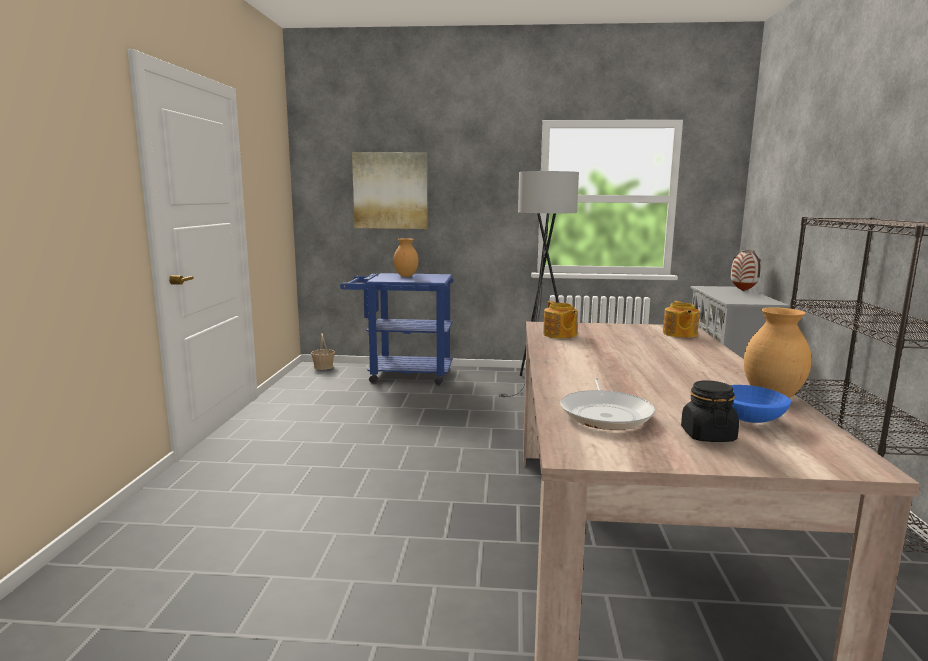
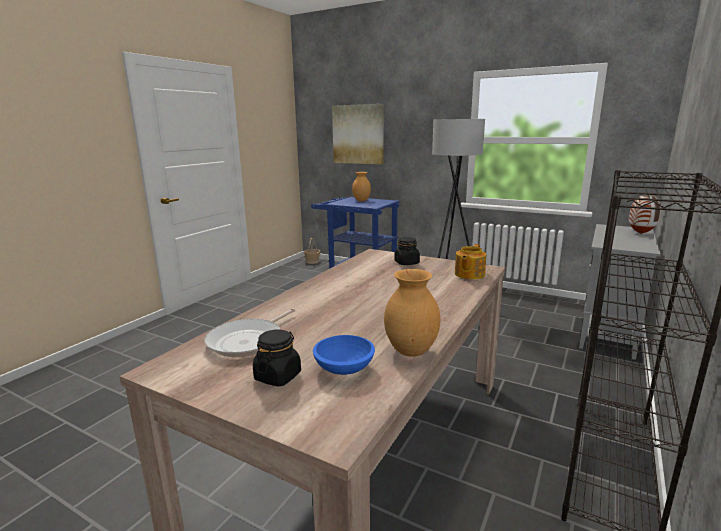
camera: 25 degrees right, 5 degrees up
(559, 334) = (367, 264): teapot -> none
(598, 330) = (406, 263): none -> black jar

